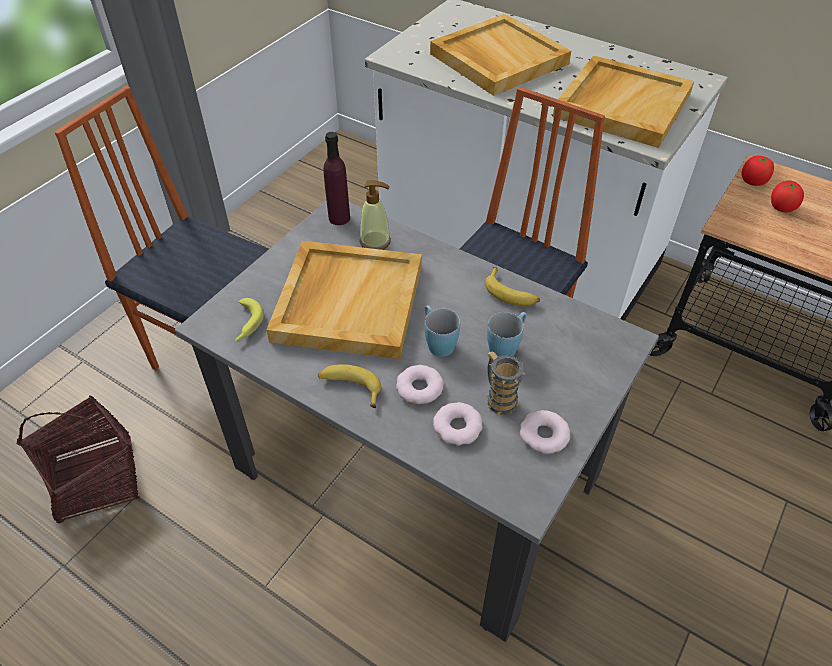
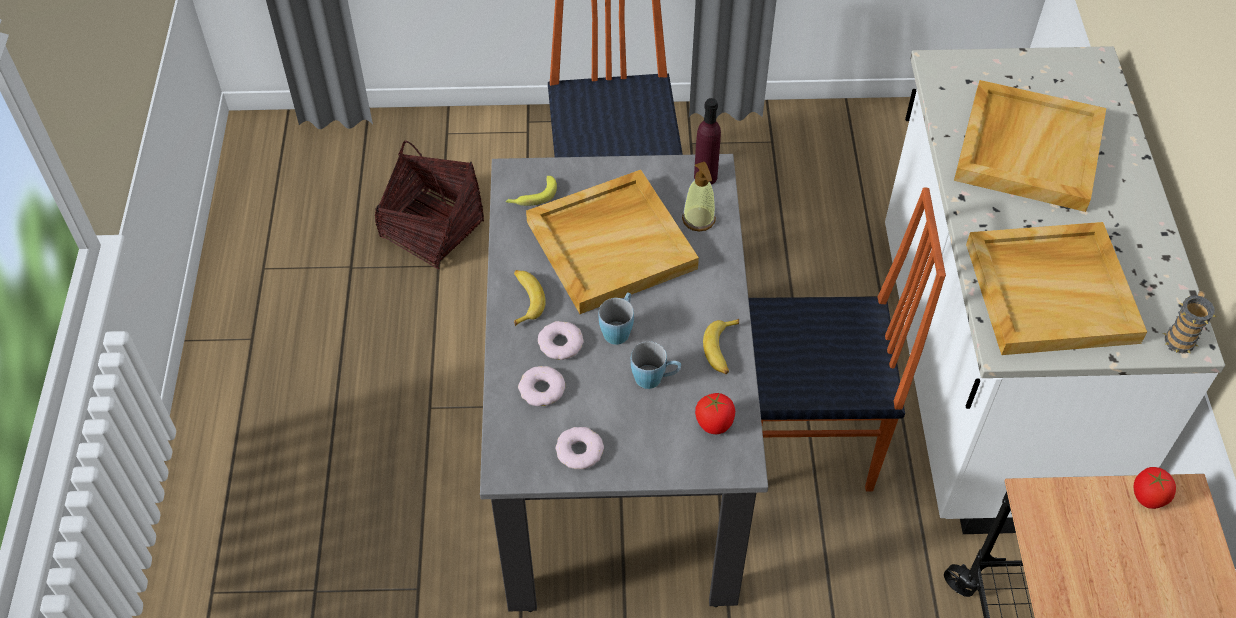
camera: 55 degrees right, 5 degrees up
(498, 398) = (593, 401): mug -> mug (1181, 336)
(781, 208) = (1124, 542): tomato -> tomato (714, 423)

